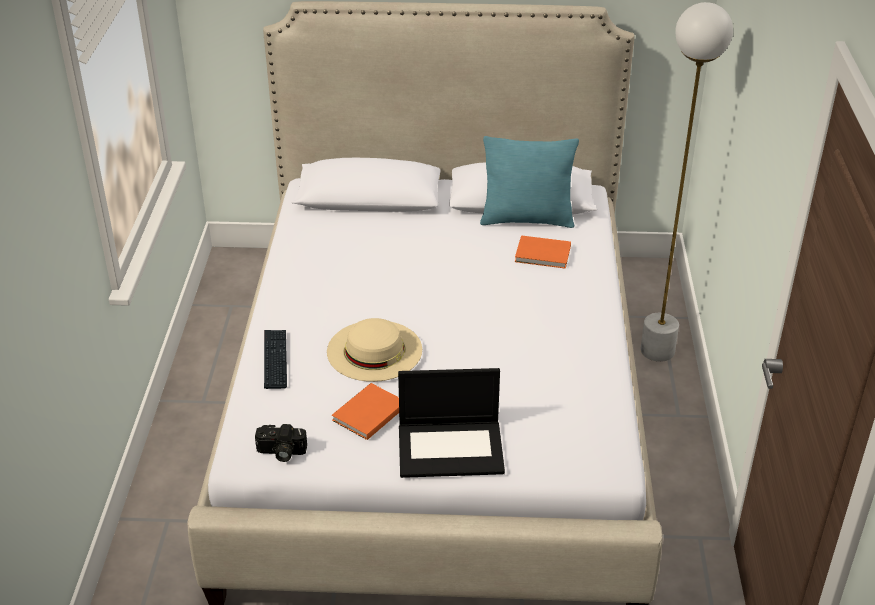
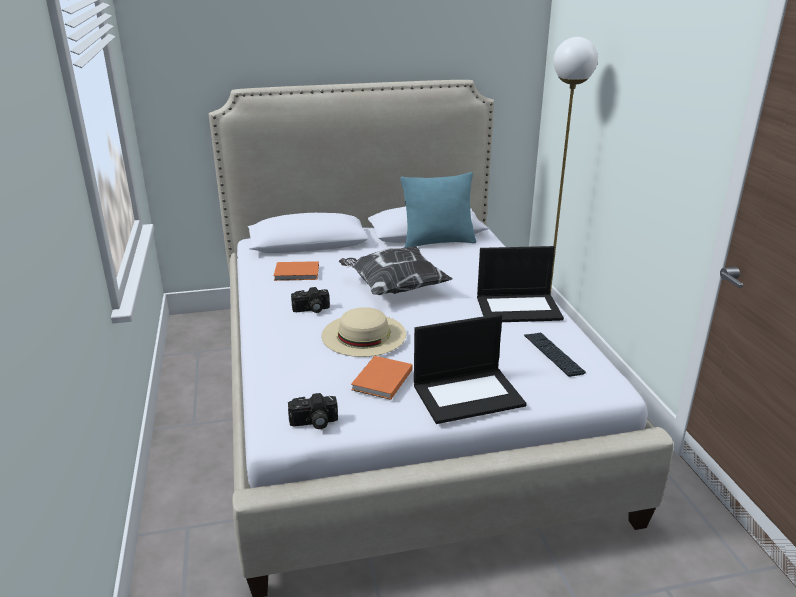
camera: 15 degrees left, 10 degrees down
(275, 359) = (277, 353): keyboard -> keyboard (553, 355)
(332, 304) = (311, 310): none -> camera
(439, 286) = (393, 288): none -> pillow
(544, 255) = (464, 260): orange book -> orange book (298, 273)
(571, 340) = (519, 307): none -> laptop

